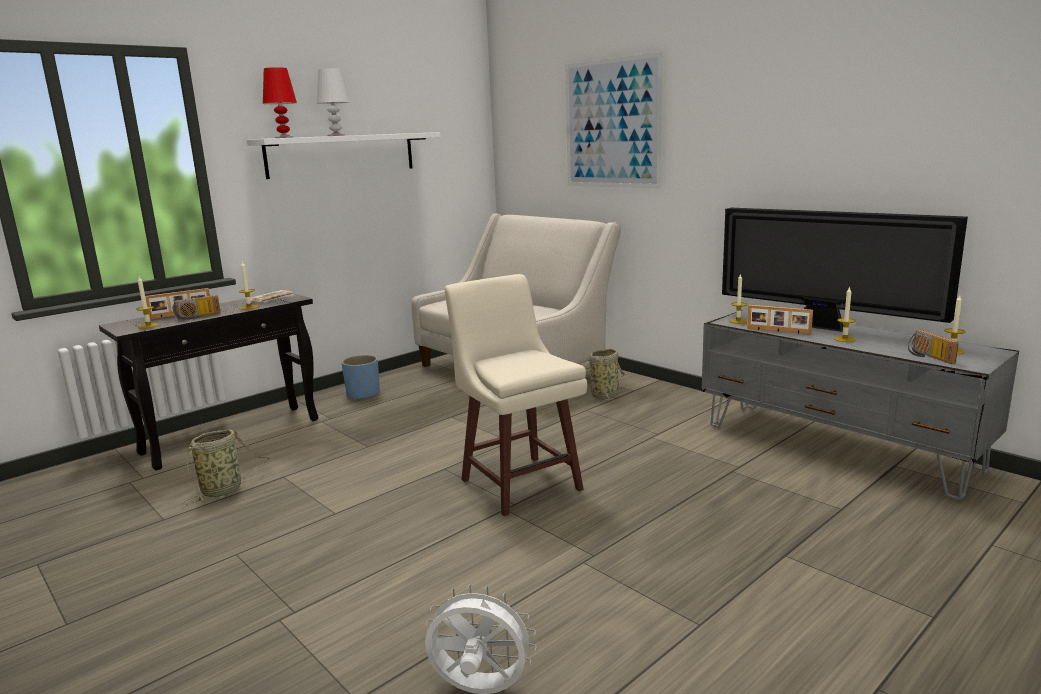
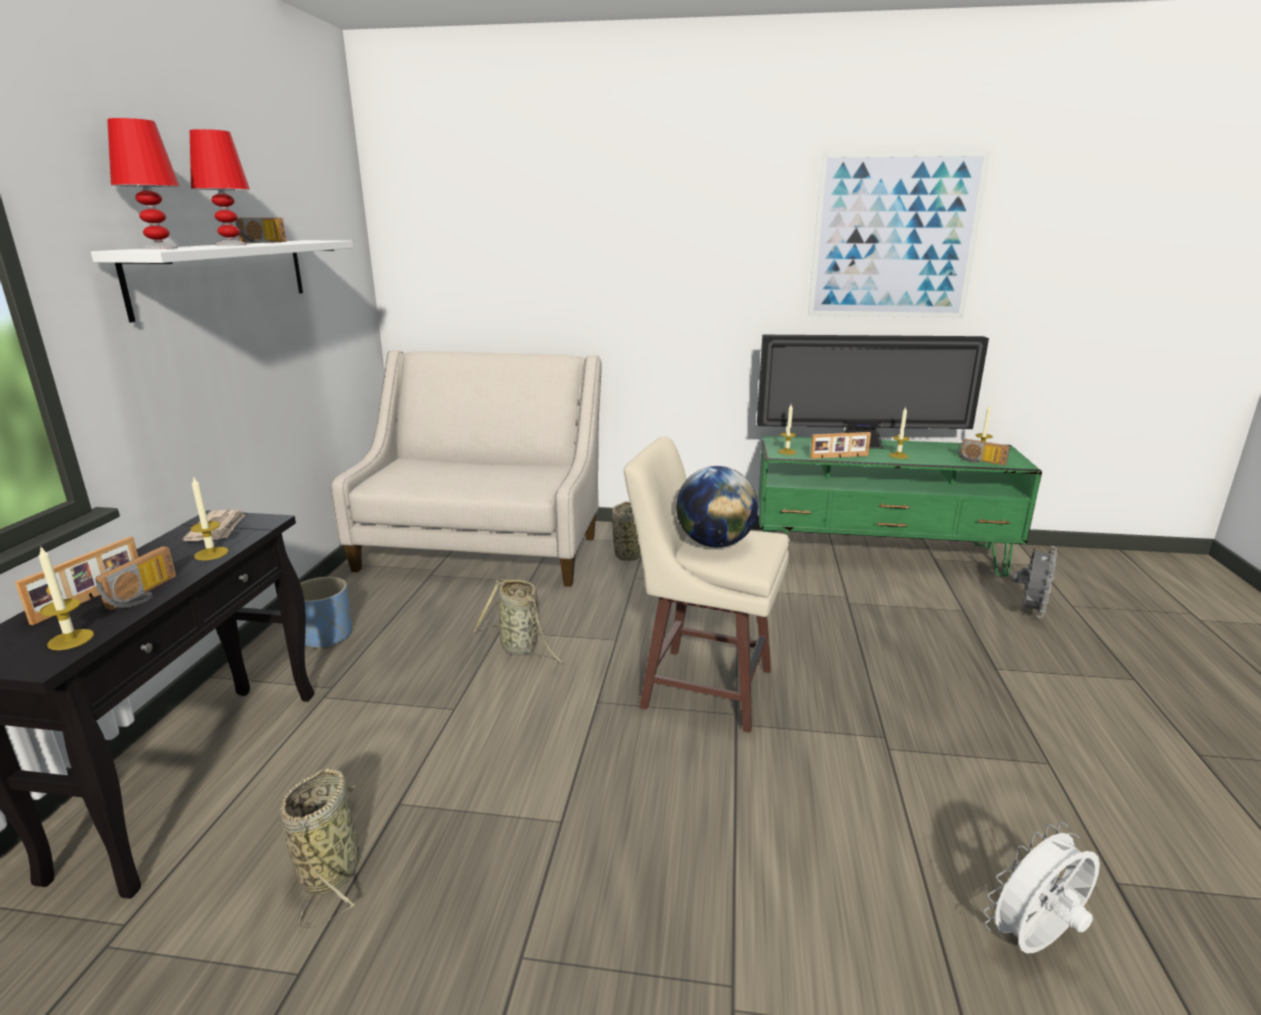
camera: 40 degrees left, 5 degrees up
(336, 135) = (231, 245): white table lamp -> red table lamp
(372, 134) = (265, 242): none -> radio
(448, 429) = (521, 648): none -> basket
(513, 358) = (715, 543): none -> globe
(612, 124) = (578, 237): picture -> picture (894, 237)
(837, 446) = (878, 554): grey tv stand -> green tv stand
(919, 532) = (1028, 612): none -> grey fan

